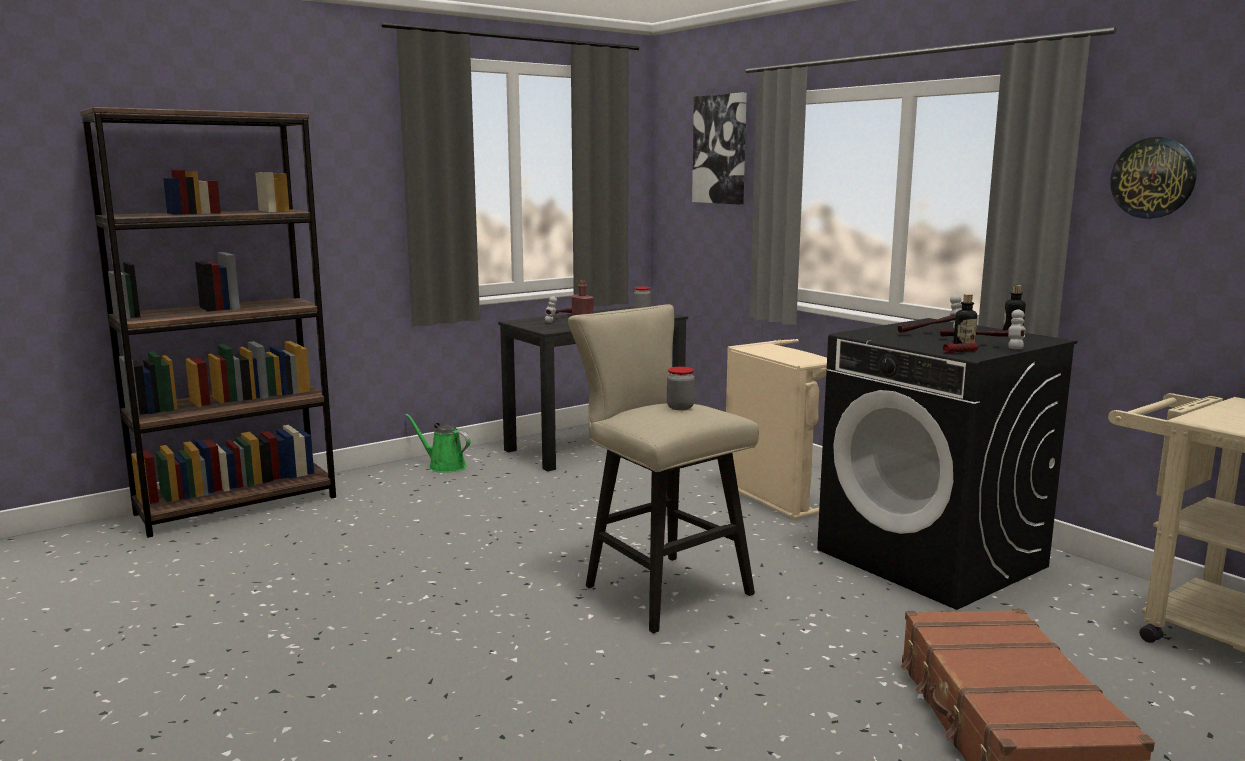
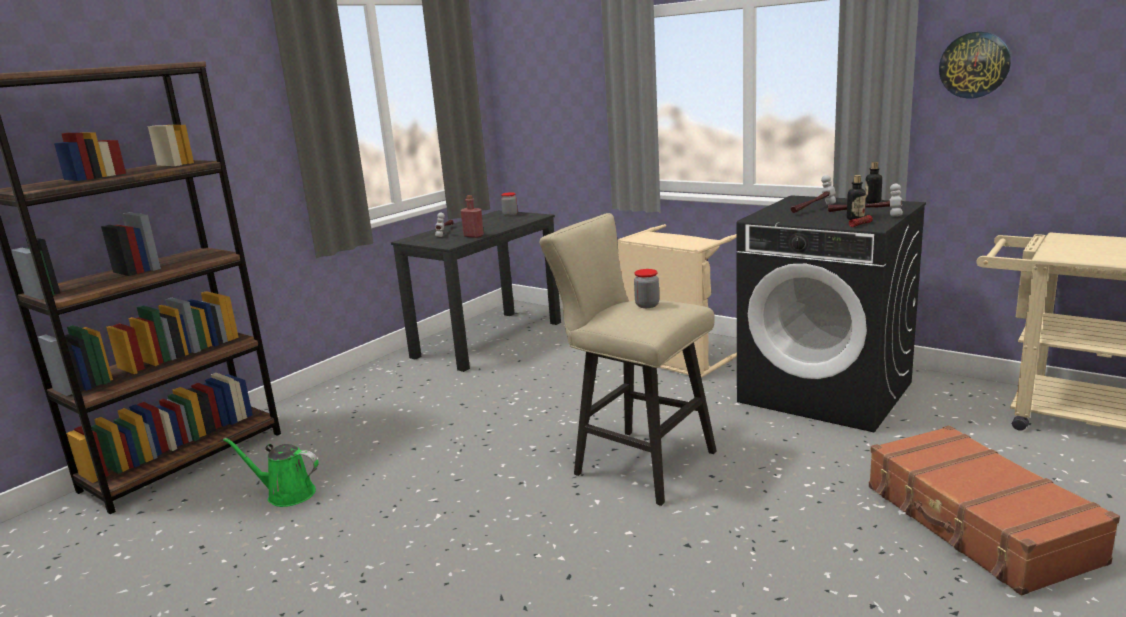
camera: 15 degrees left, 5 degrees up
(444, 466) = (364, 383): green watering can -> green watering can (286, 494)
(720, 149) = (564, 63): picture -> none

